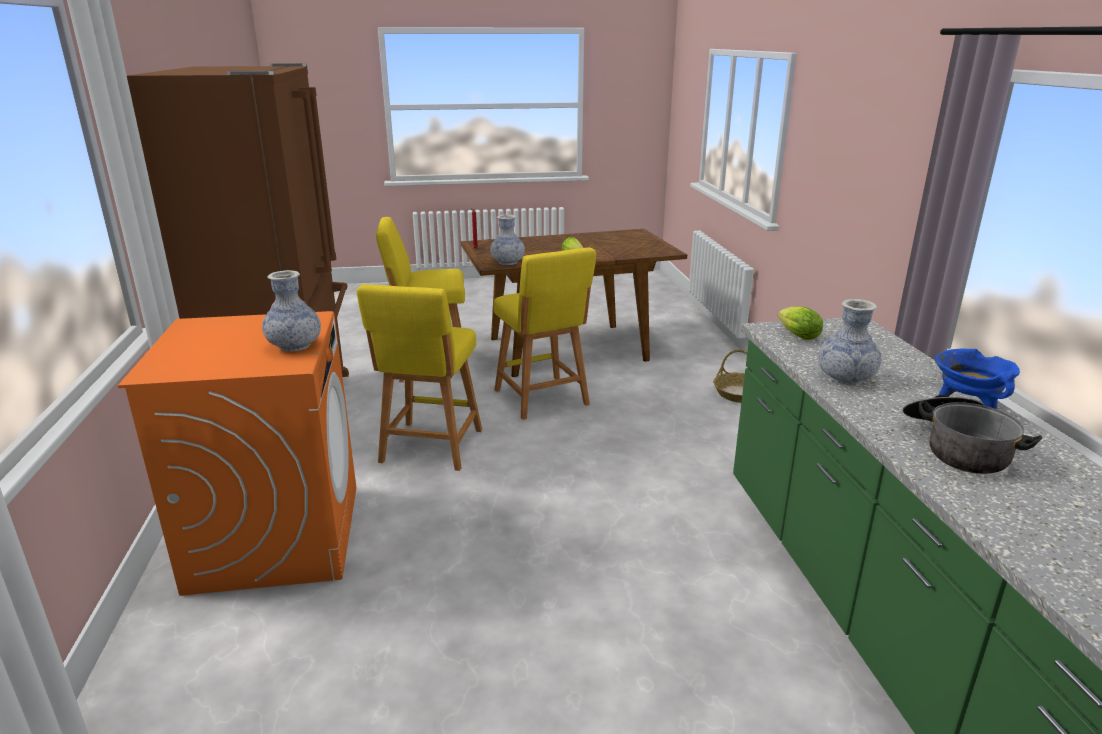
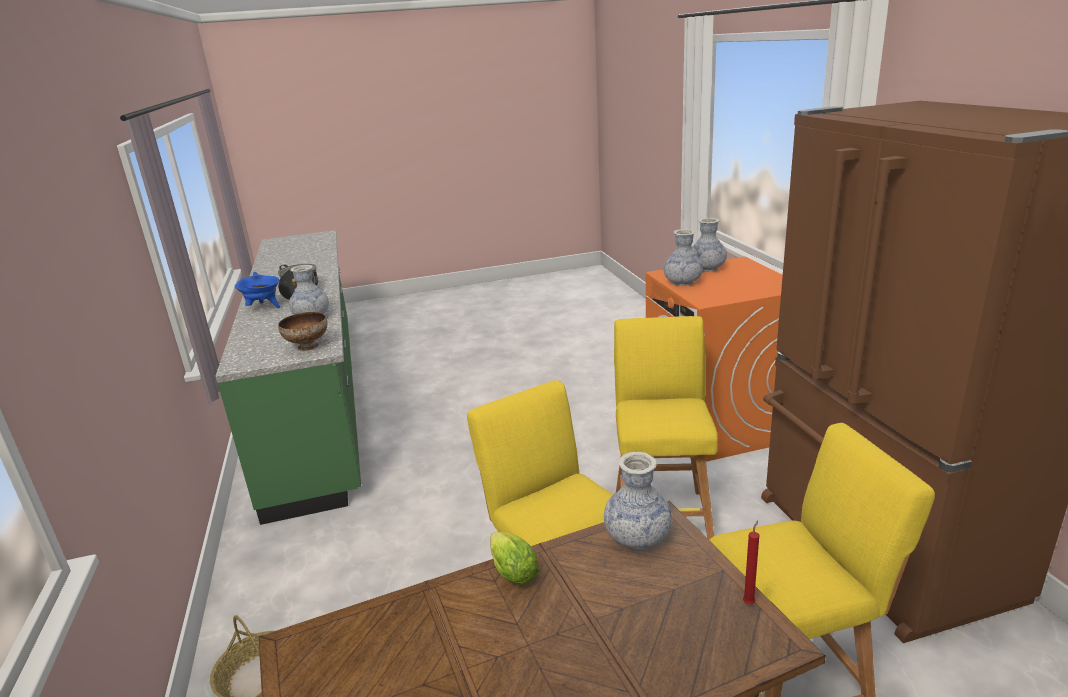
camera: 175 degrees right, 0 degrees up
(221, 366) = (707, 268): none -> vase
(796, 335) = (308, 346): lettuce -> bowl

